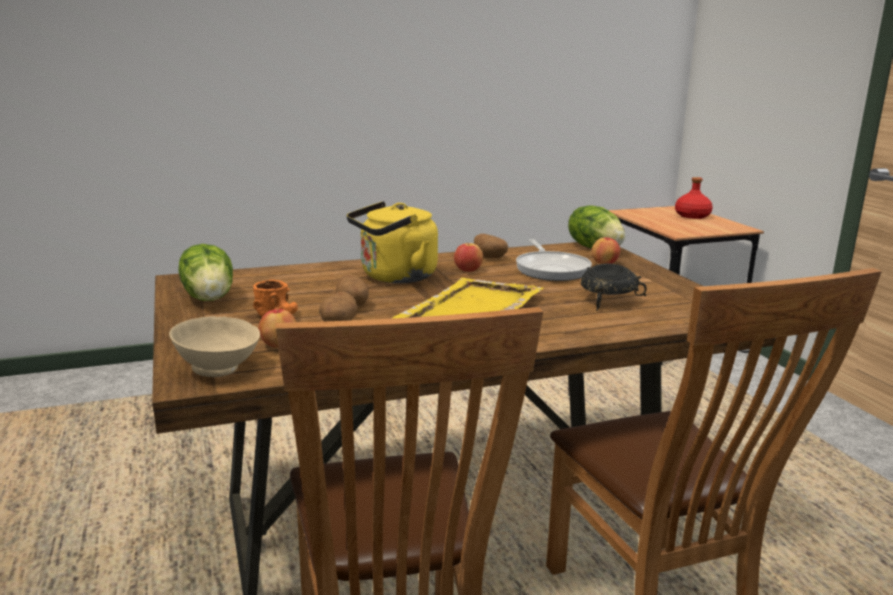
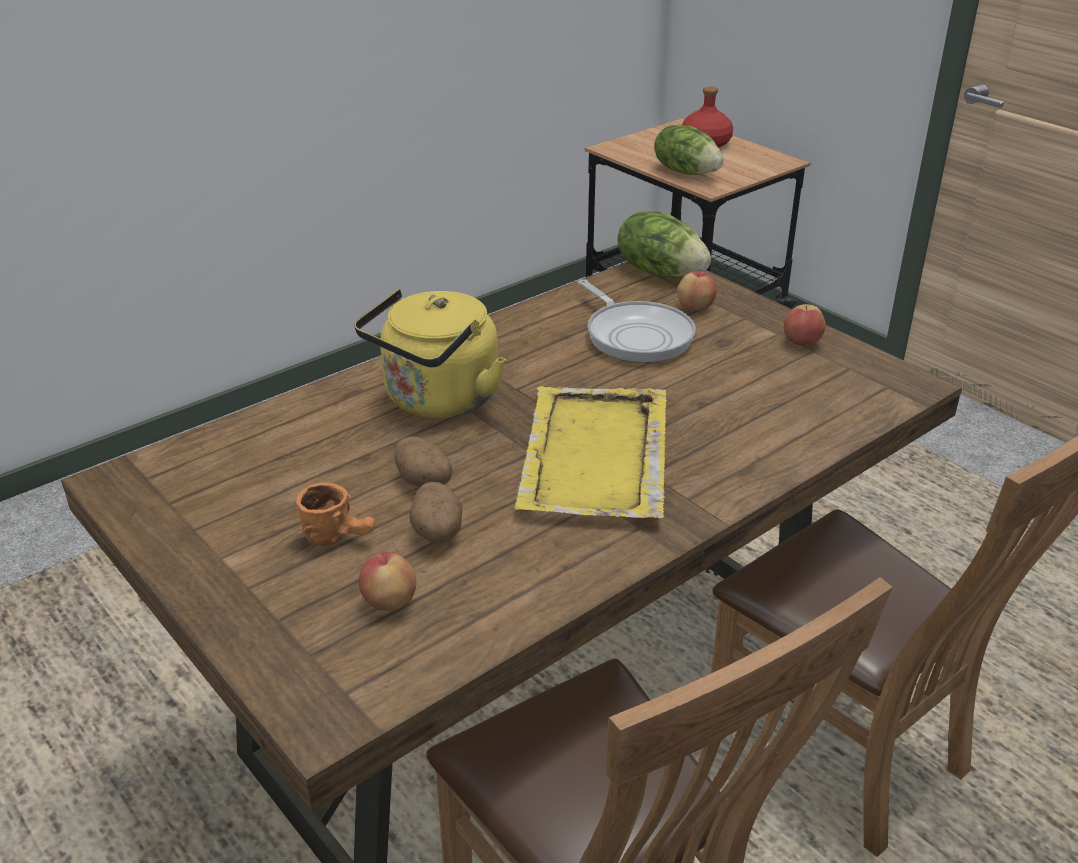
camera: 20 degrees left, 15 degrees up
(210, 298) = (199, 517): lettuce -> lettuce (686, 172)
(218, 370) = (345, 681): beige bowl -> none
(468, 270) = (528, 362): apple -> apple (802, 342)
(490, 257) = (538, 324): potato -> none
(607, 299) = (746, 388): black bowl -> none

